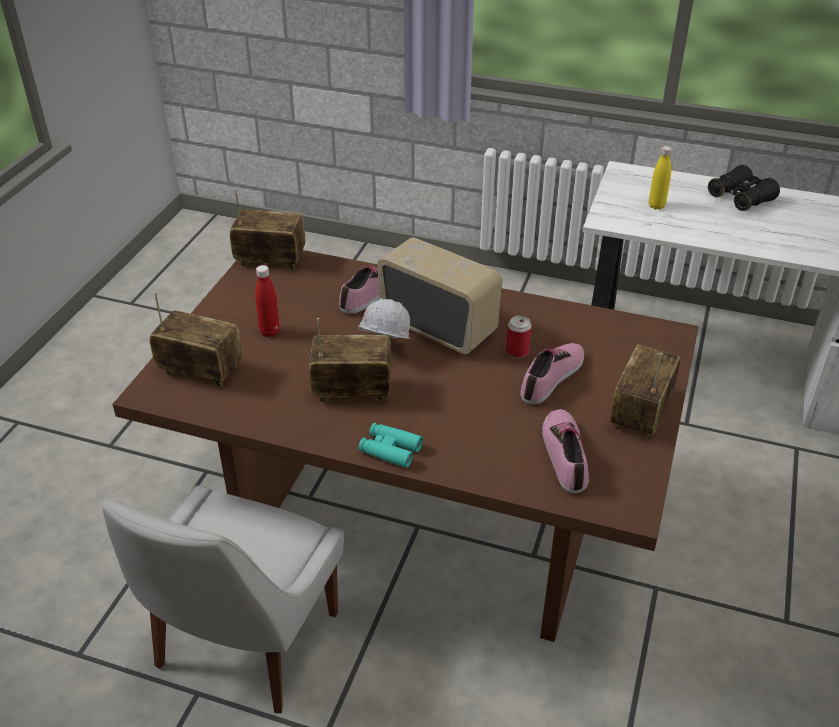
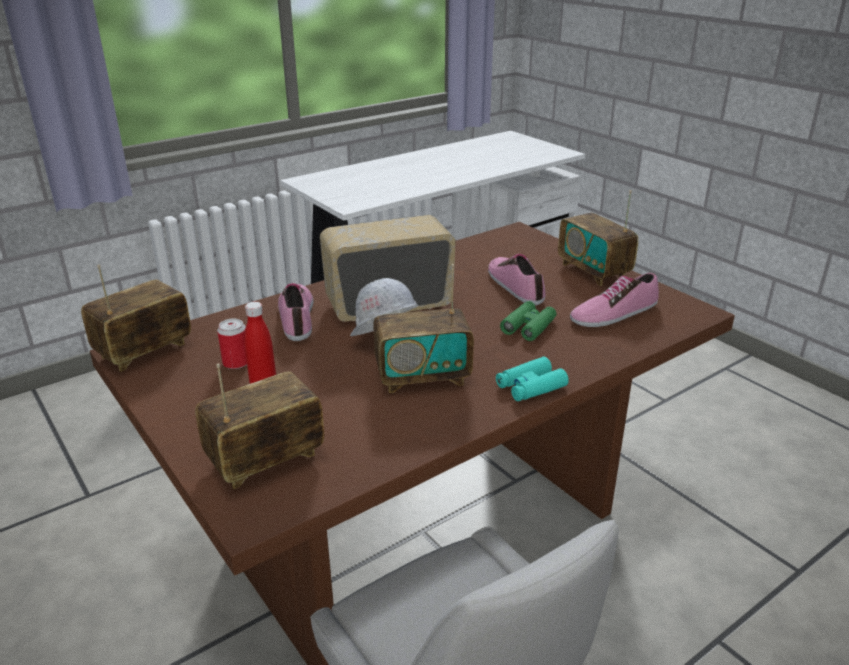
camera: 55 degrees left, 10 degrees down
(352, 391) = (422, 377): radio -> radio turned 135 degrees counterclockwise
(485, 413) = (528, 326): none -> green binoculars
(517, 351) = (466, 287): can -> can (236, 363)
(566, 454) = (613, 313): shoe -> shoe turned 60 degrees counterclockwise
(656, 206) = (362, 187): yellow bottle -> none
(740, 198) = (397, 165): black binoculars -> none

